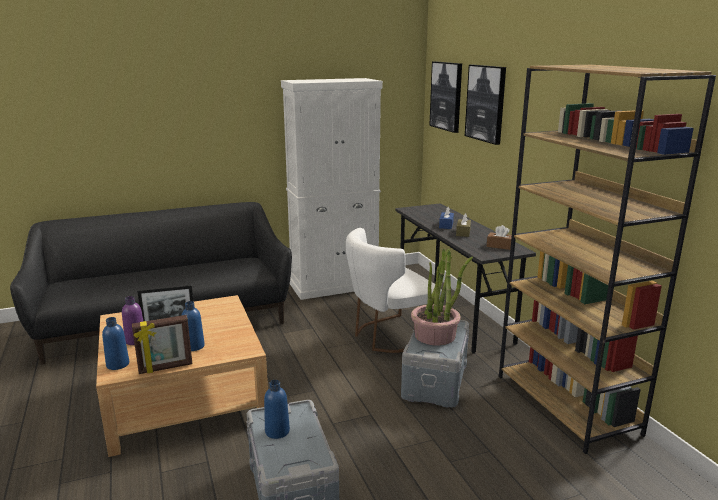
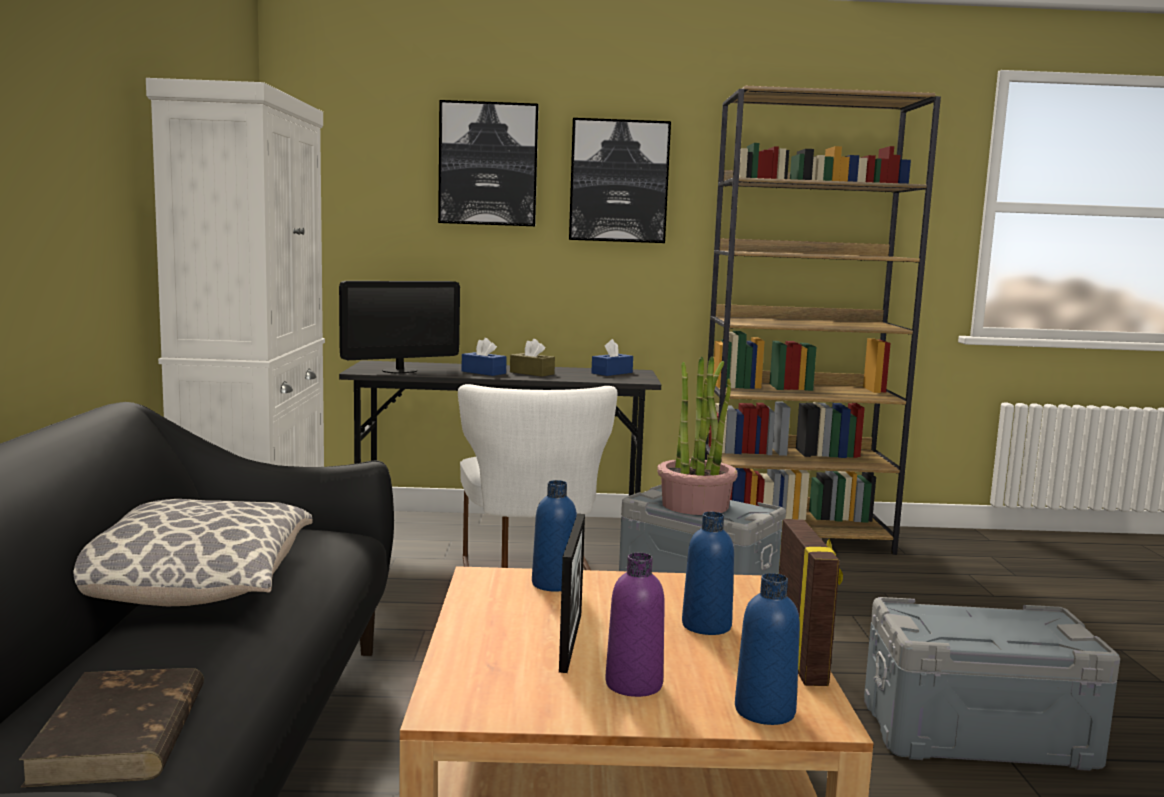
camera: 70 degrees left, 10 degrees down
(90, 286) = (120, 735): none -> brown book
(188, 268) = (194, 590): none -> pillow
(277, 431) = (969, 633): blue bottle -> blue bottle (554, 584)
(421, 213) = (399, 371): none -> monitor
(446, 96) = (355, 159): picture -> picture (619, 181)
(500, 246) = (612, 373): brown tissue box -> blue tissue box

